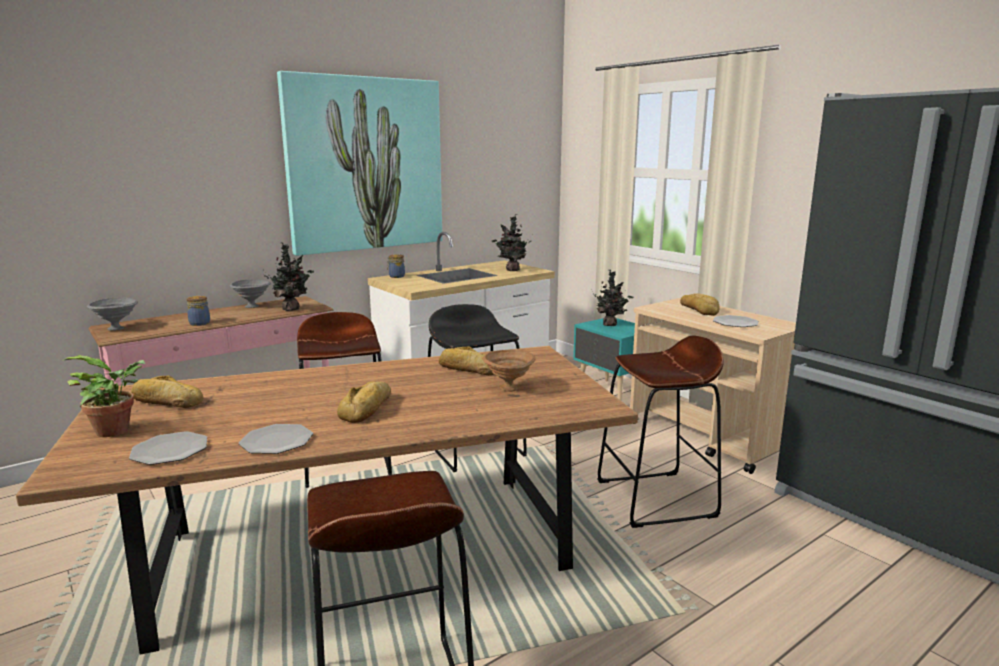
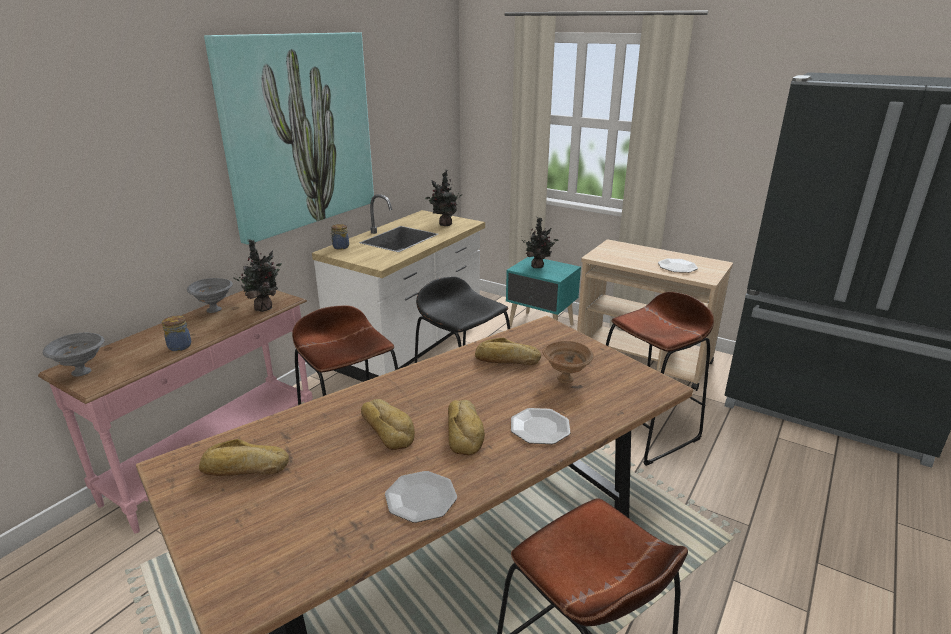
camera: 20 degrees left, 10 degrees up
(117, 430) = (231, 525): potted plant -> none
(169, 450) = (322, 539): plate -> plate (539, 427)
(699, 309) = (635, 253): bread -> bread (388, 428)

